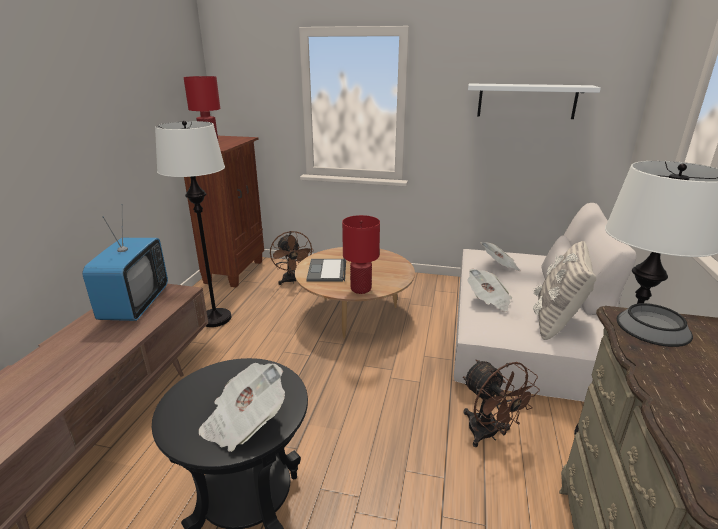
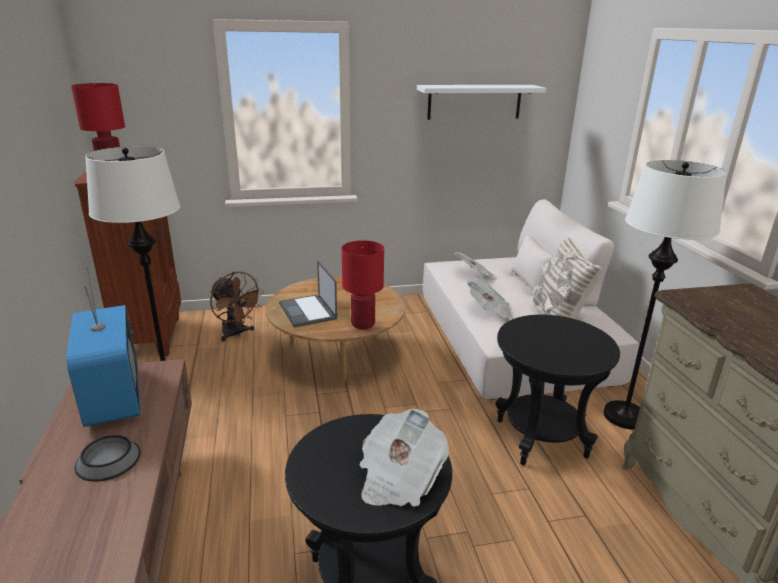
camera: 25 degrees left, 0 degrees up
(488, 434) = (541, 438): brown fan -> black side table
(653, 327) = (705, 300): bowl -> bowl (108, 460)

